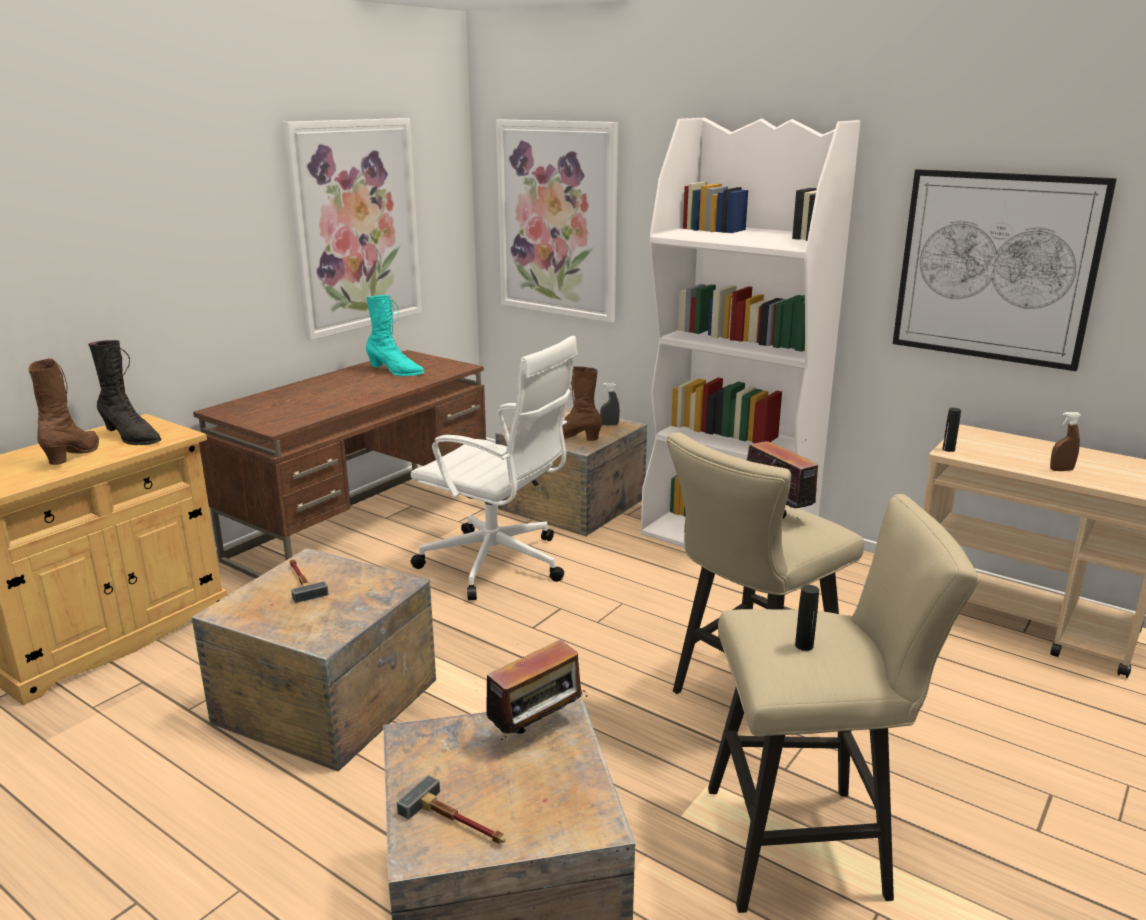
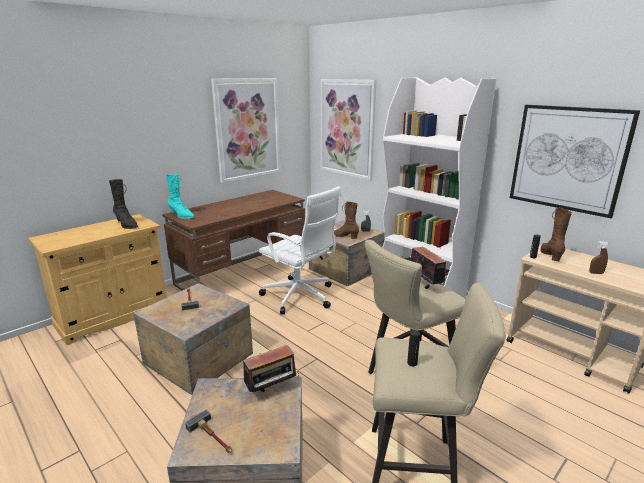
camera: 10 degrees right, 0 degrees up
(75, 455) = (98, 231): brown boot -> brown boot (550, 255)
(395, 372) = (262, 200): turquoise boot -> turquoise boot (181, 215)

